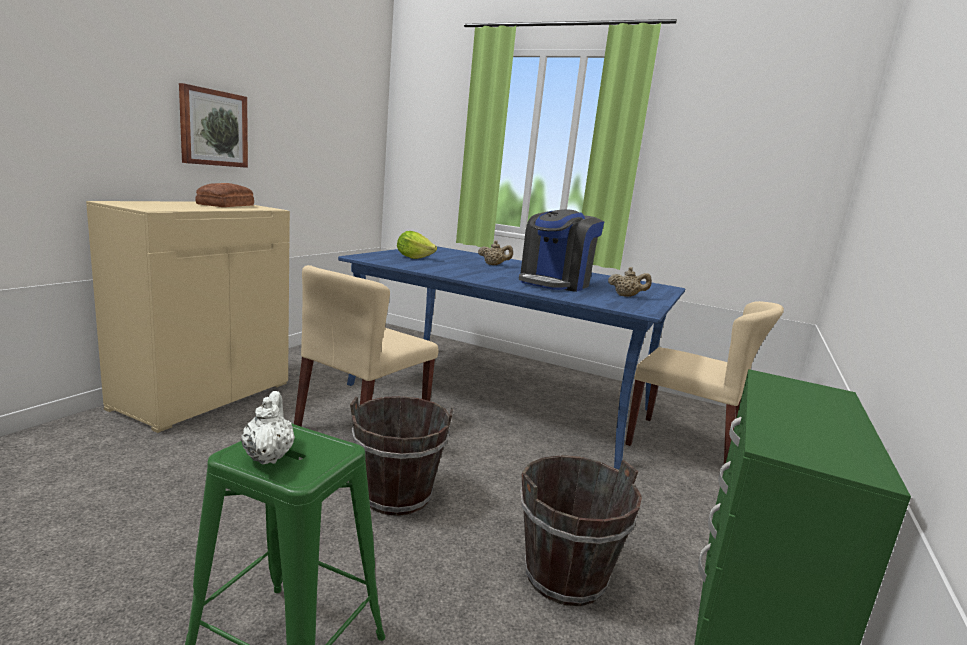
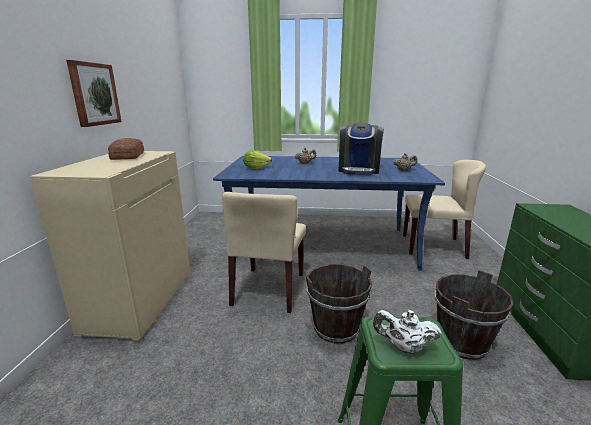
camera: 20 degrees left, 5 degrees up
(268, 456) = (404, 347): white teapot -> white teapot turned 45 degrees counterclockwise

